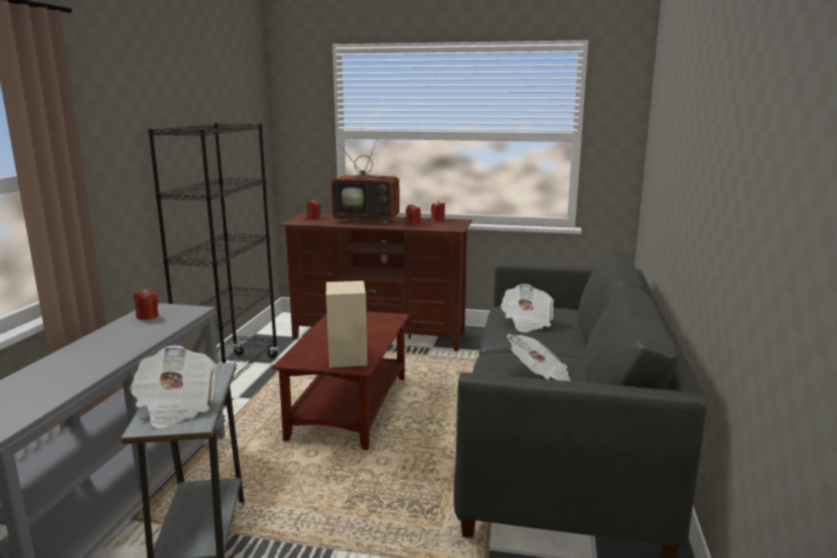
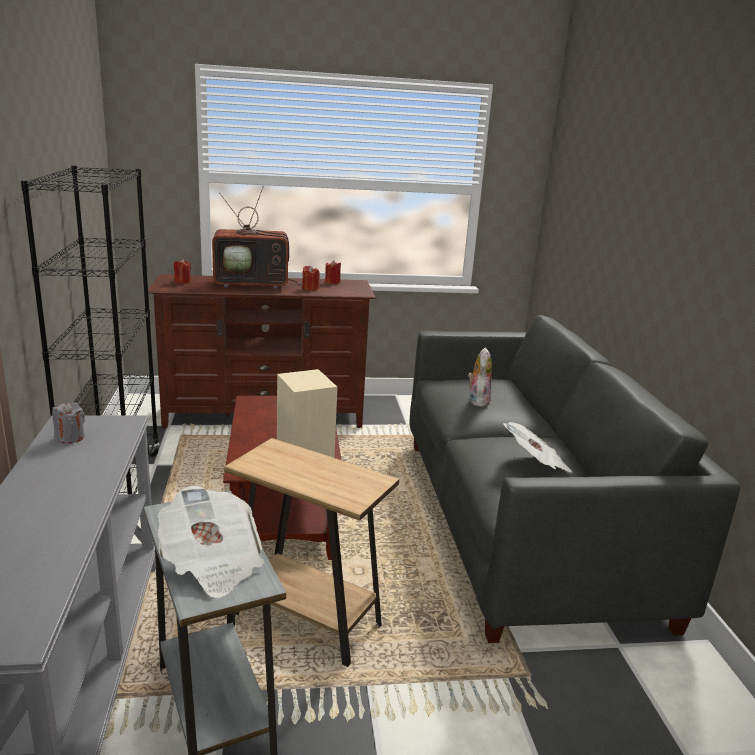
camera: 20 degrees left, 5 degrees up
(147, 316) = (70, 437): red candle -> grey candle
(316, 492) = (307, 620): none -> brown side table
(526, 322) = (477, 400): newspaper -> plush toy

